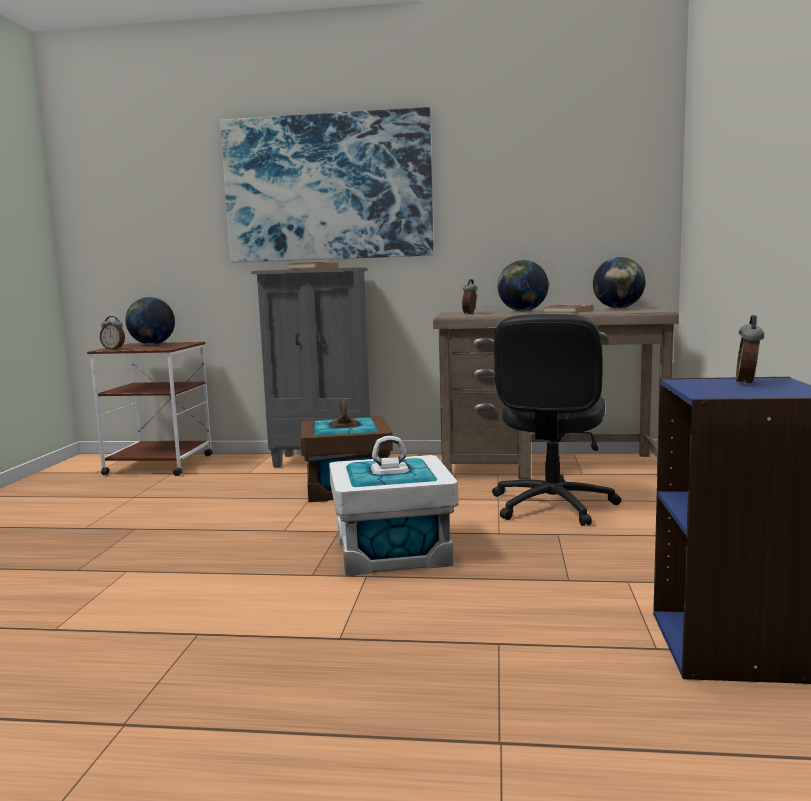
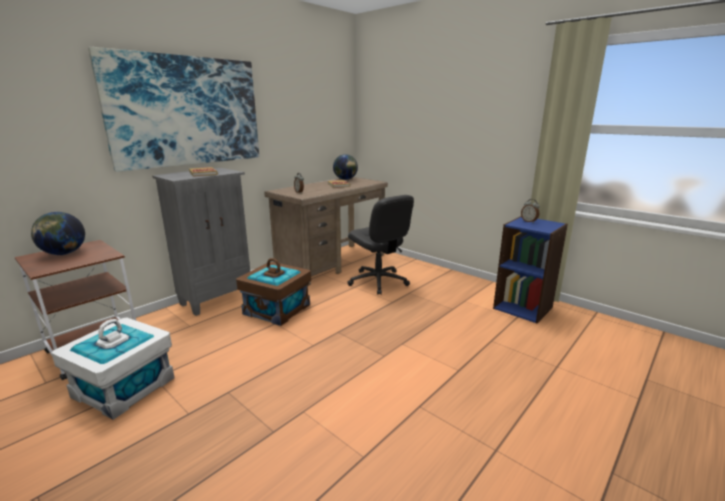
camera: 55 degrees left, 10 degrees up
(114, 349) = (53, 268): alarm clock -> none
(392, 551) = (382, 329): white storage box -> white storage box (124, 387)
(522, 311) = (313, 186): globe -> none

